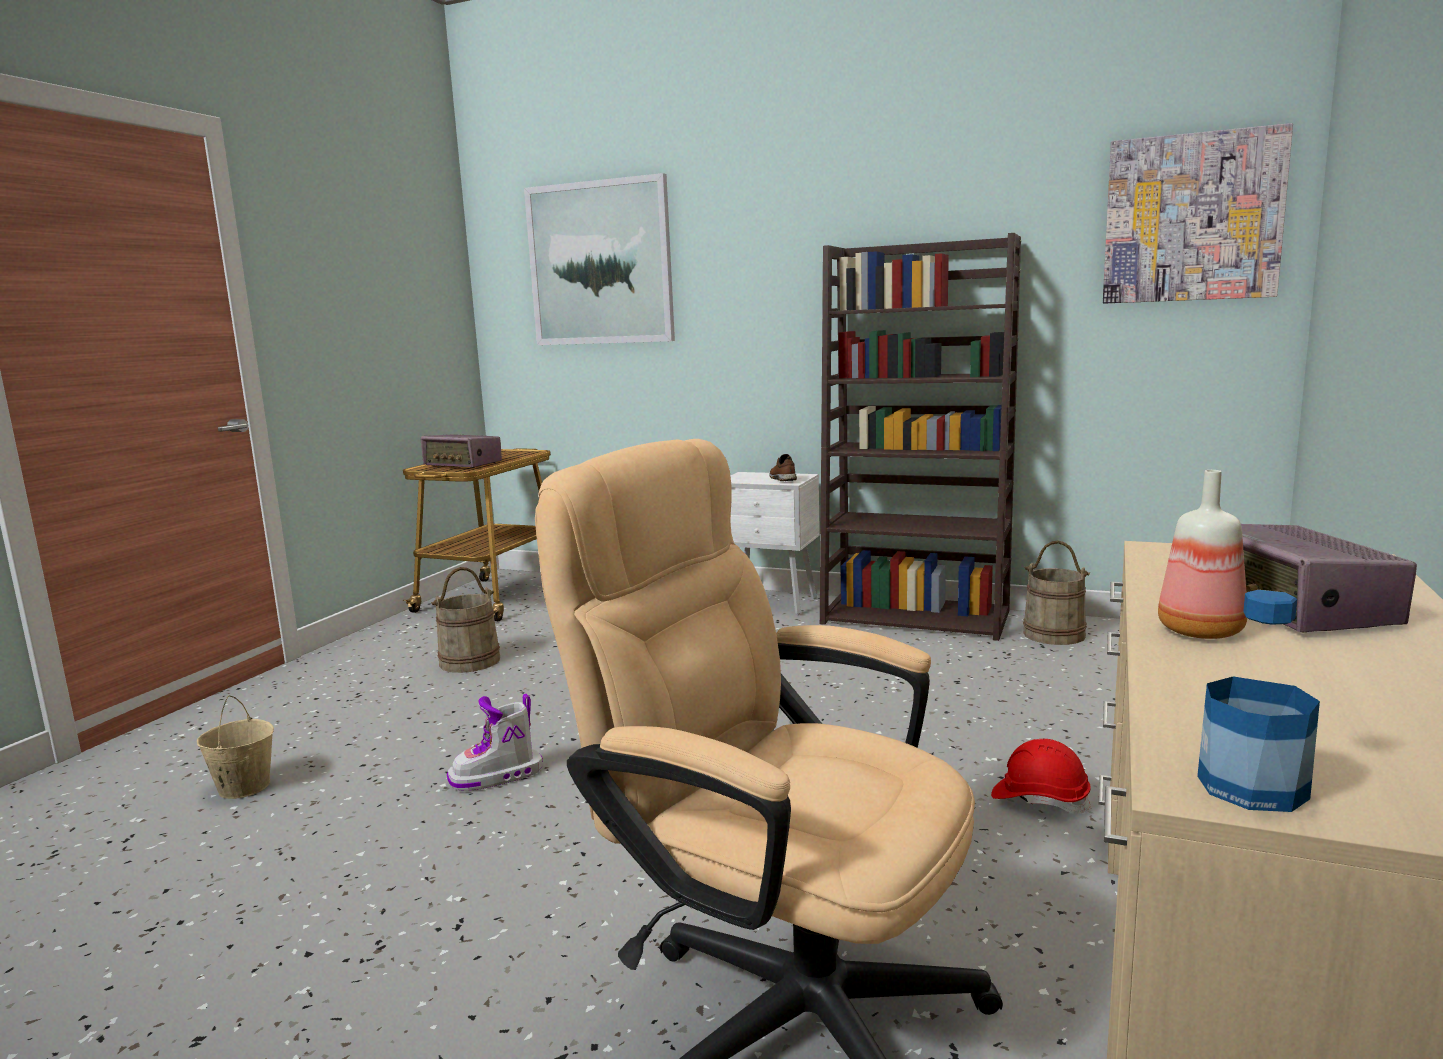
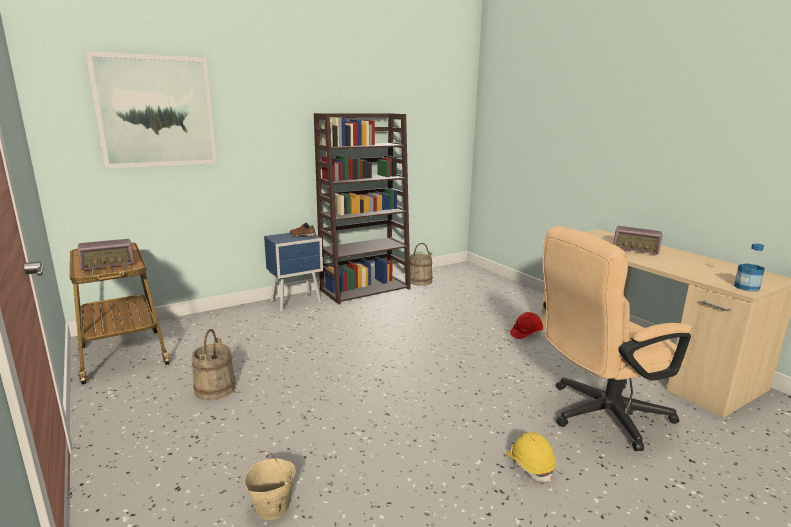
camera: 55 degrees left, 5 degrees up
(486, 956) = (530, 465): none -> yellow hard hat
(497, 776) = (377, 420): boot -> none
(772, 604) = (297, 302): white nightstand -> blue nightstand
(1192, 218) = (443, 110): picture -> none
(1202, 632) = (645, 259): bottle -> none

